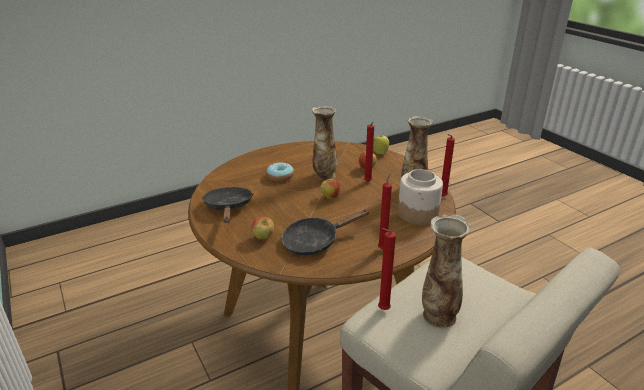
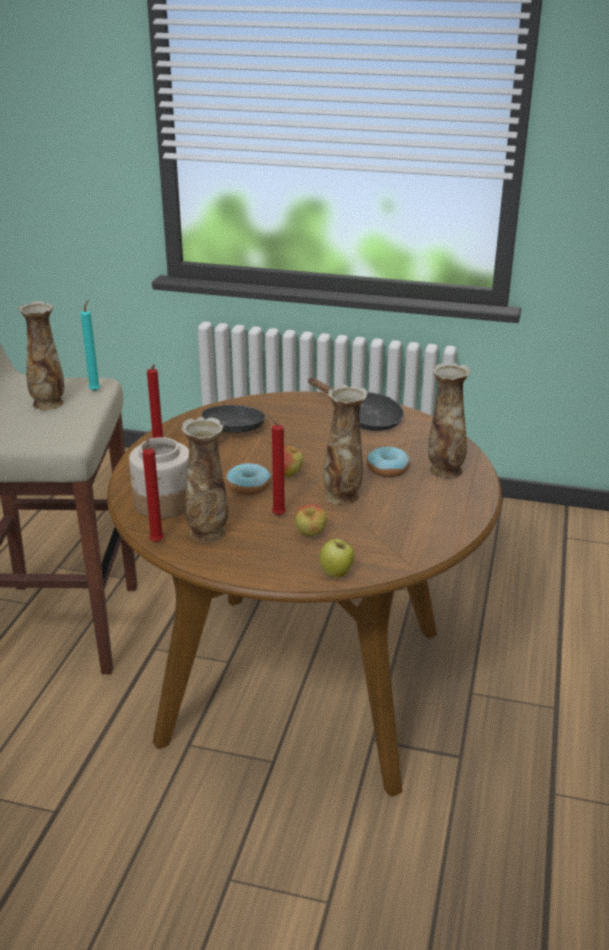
camera: 135 degrees right, 0 degrees up
(258, 164) = (444, 470): none -> vase
(263, 238) = (280, 413): apple -> none
(360, 201) = (248, 486): none -> donut
(382, 310) = (96, 390): red candle -> turquoise candle

